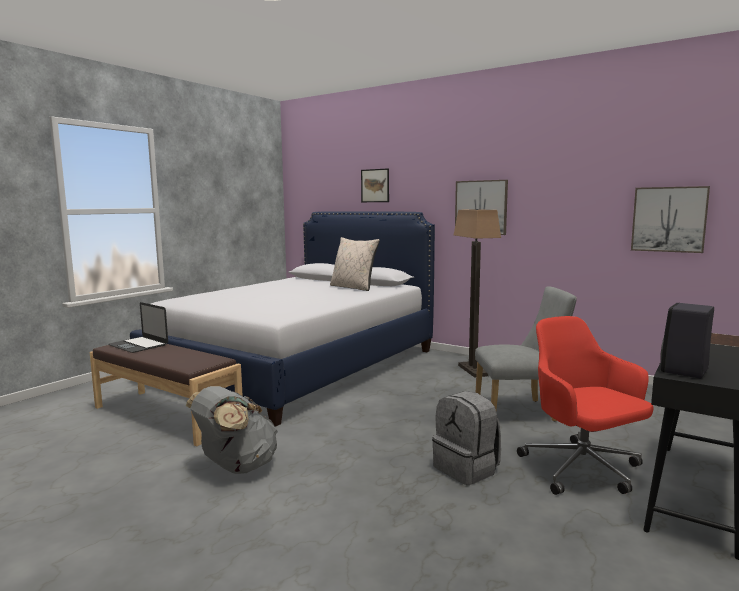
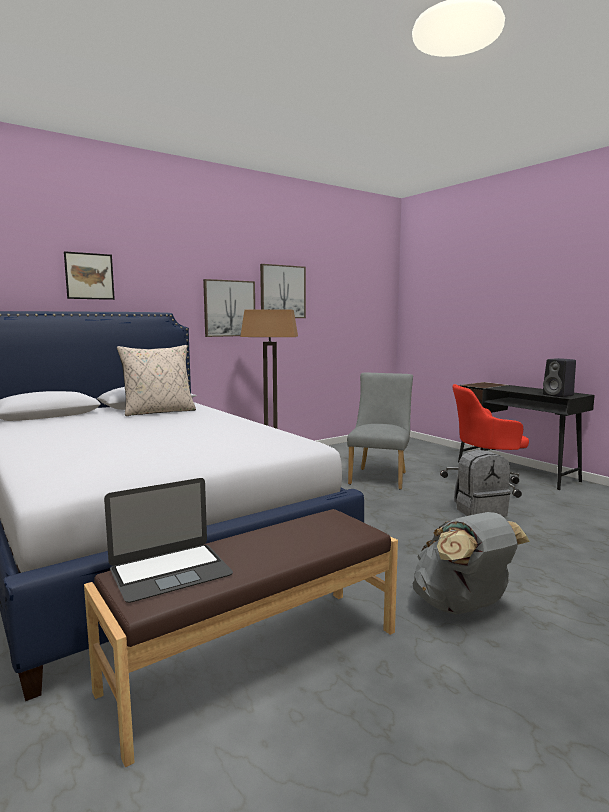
camera: 70 degrees left, 0 degrees up
(669, 219) = (357, 319): picture -> picture (282, 292)

